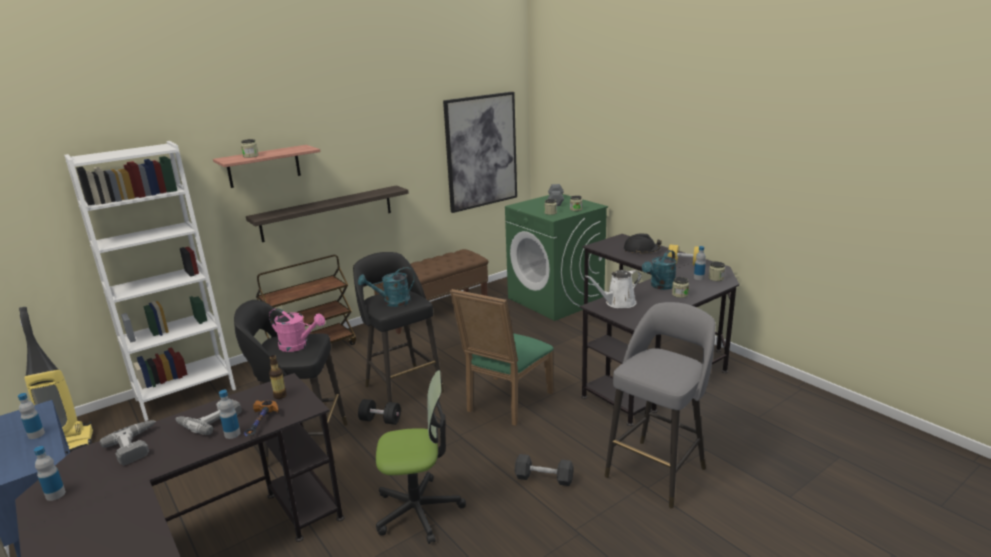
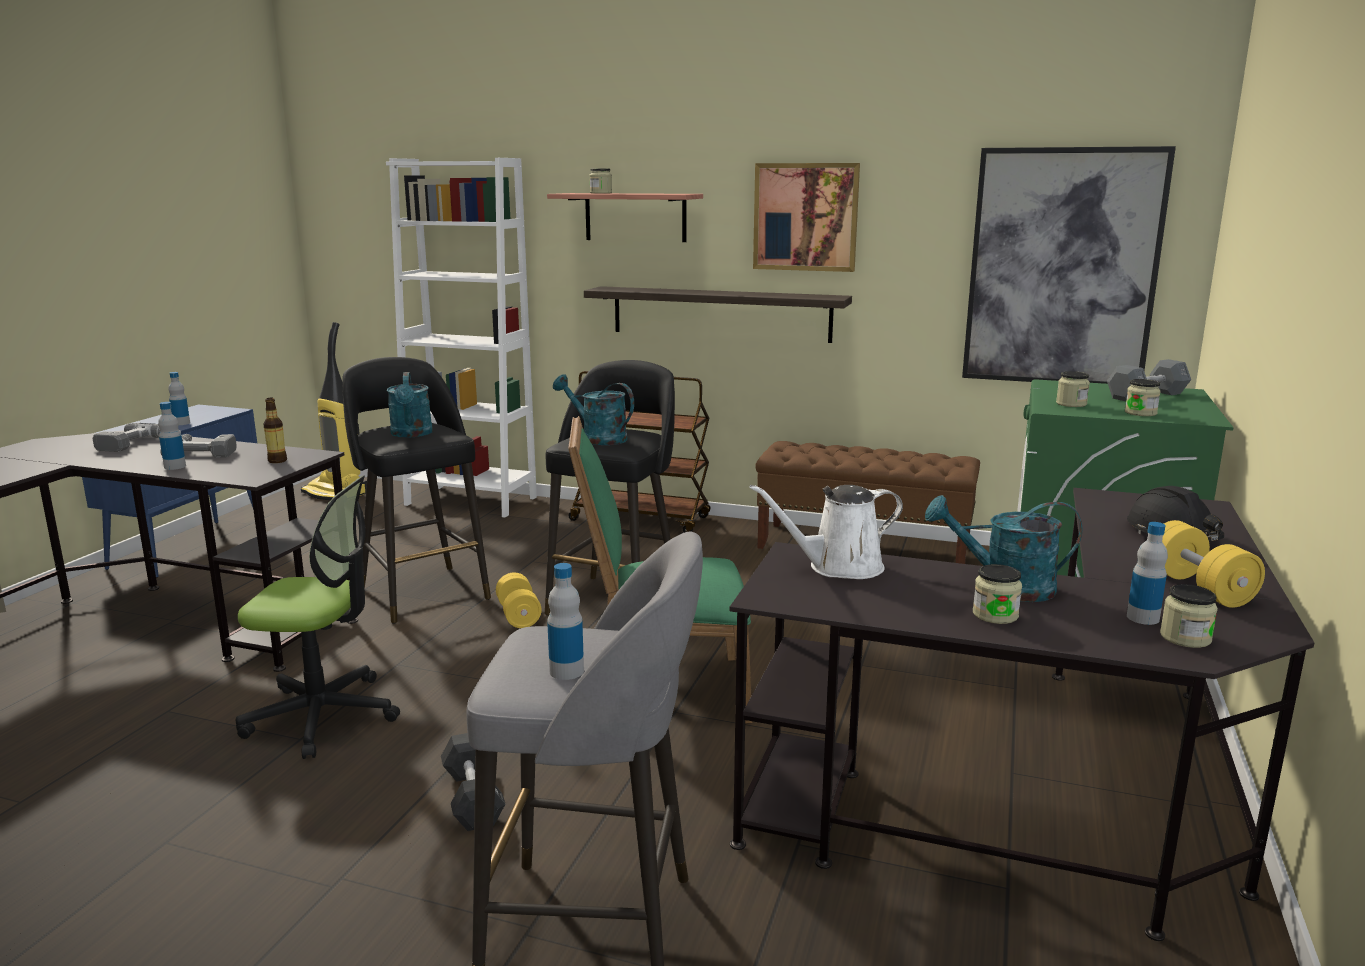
camera: 55 degrees right, 5 degrees down
(55, 494) = (39, 446): bottle -> bottle (566, 671)
(261, 425) = (200, 471): hammer -> none
(298, 346) = (411, 434): pink watering can -> turquoise watering can
(367, 148) = (805, 217): none -> picture
(380, 420) = (518, 615): black dumbbell -> yellow dumbbell
(418, 510) = (323, 715): office chair -> office chair turned 45 degrees counterclockwise
(618, 303) = (838, 567): white watering can -> white watering can turned 45 degrees counterclockwise

